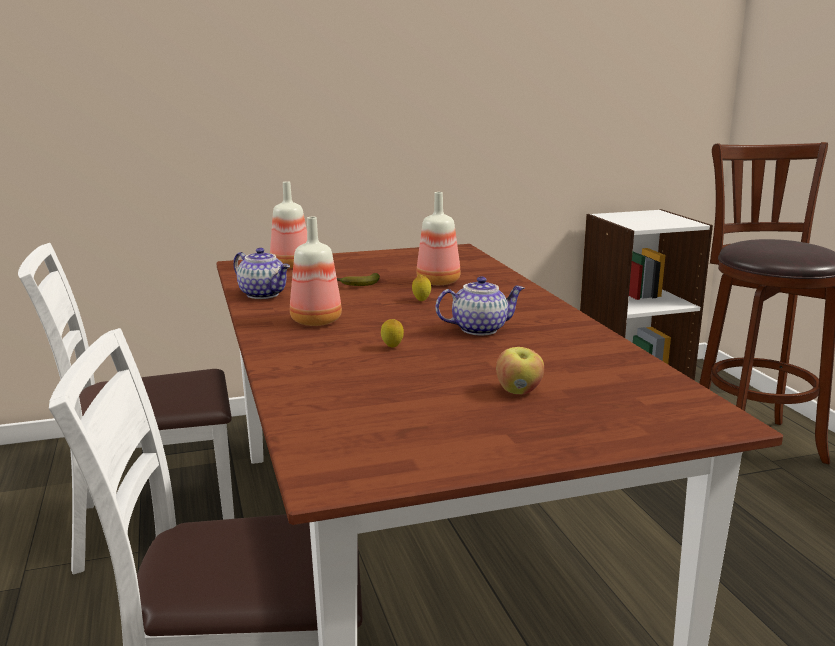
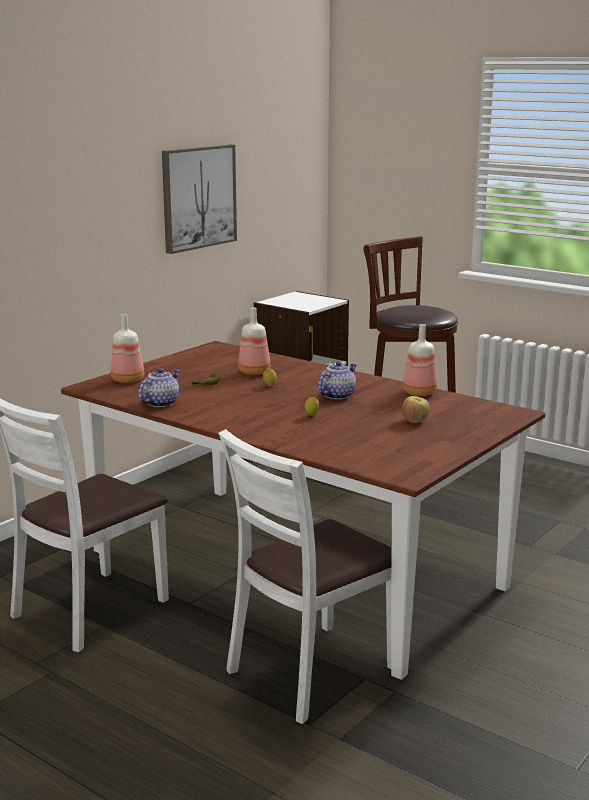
camera: 35 degrees left, 0 degrees up
(264, 294) = (160, 403): teapot -> teapot turned 60 degrees counterclockwise
(315, 321) = (234, 411): bottle -> bottle (418, 393)
(506, 69) = (198, 197): none -> picture

